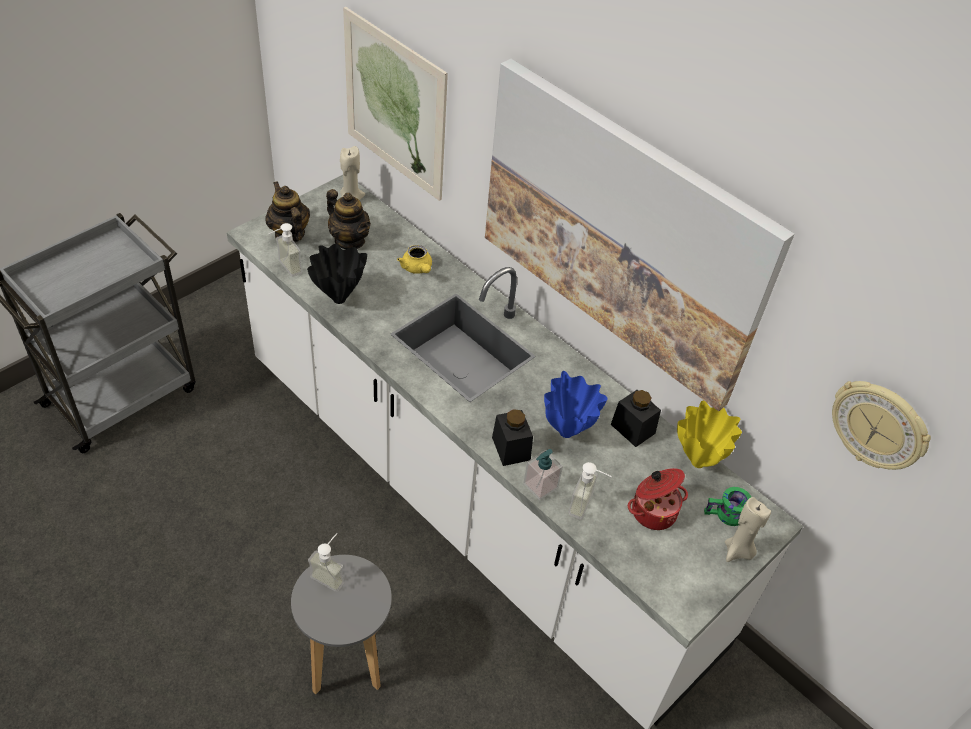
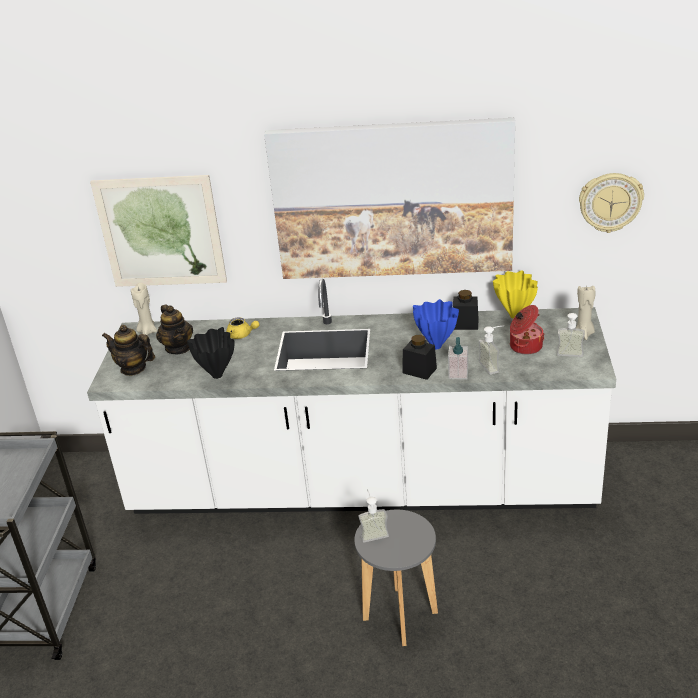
camera: 35 degrees left, 15 degrees down
(284, 269) = (158, 384): soap dispenser -> soap dispenser (569, 357)
(349, 240) = (178, 348): teapot -> teapot turned 60 degrees clockwise
(726, 515) = (558, 326): green mug -> none

